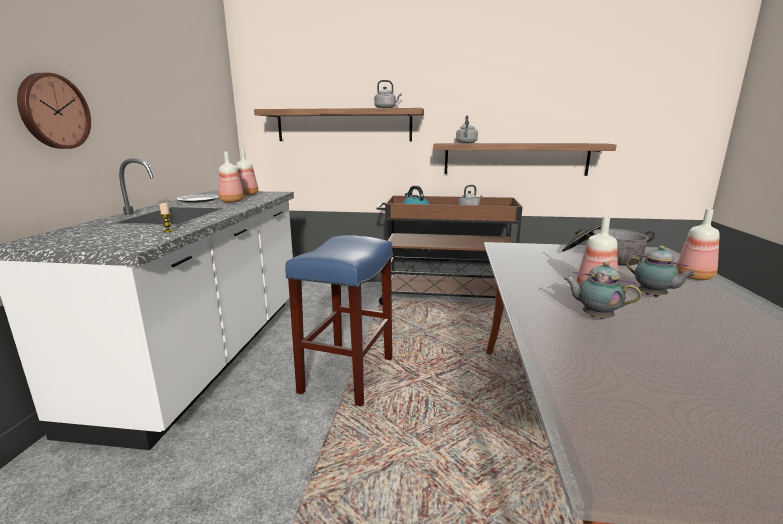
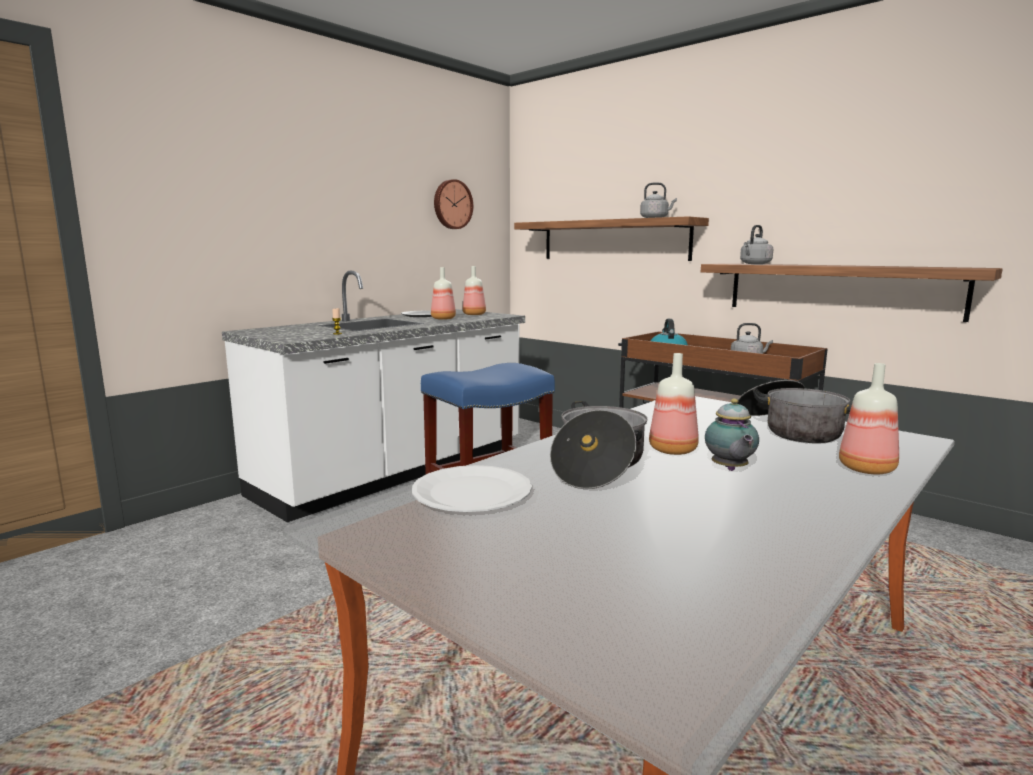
camera: 35 degrees right, 5 degrees down
(53, 111) = (295, 230): wall clock -> wall clock (452, 204)
(593, 375) = (472, 492): none -> white plate
(594, 317) = (598, 466): teapot -> cooking pot

